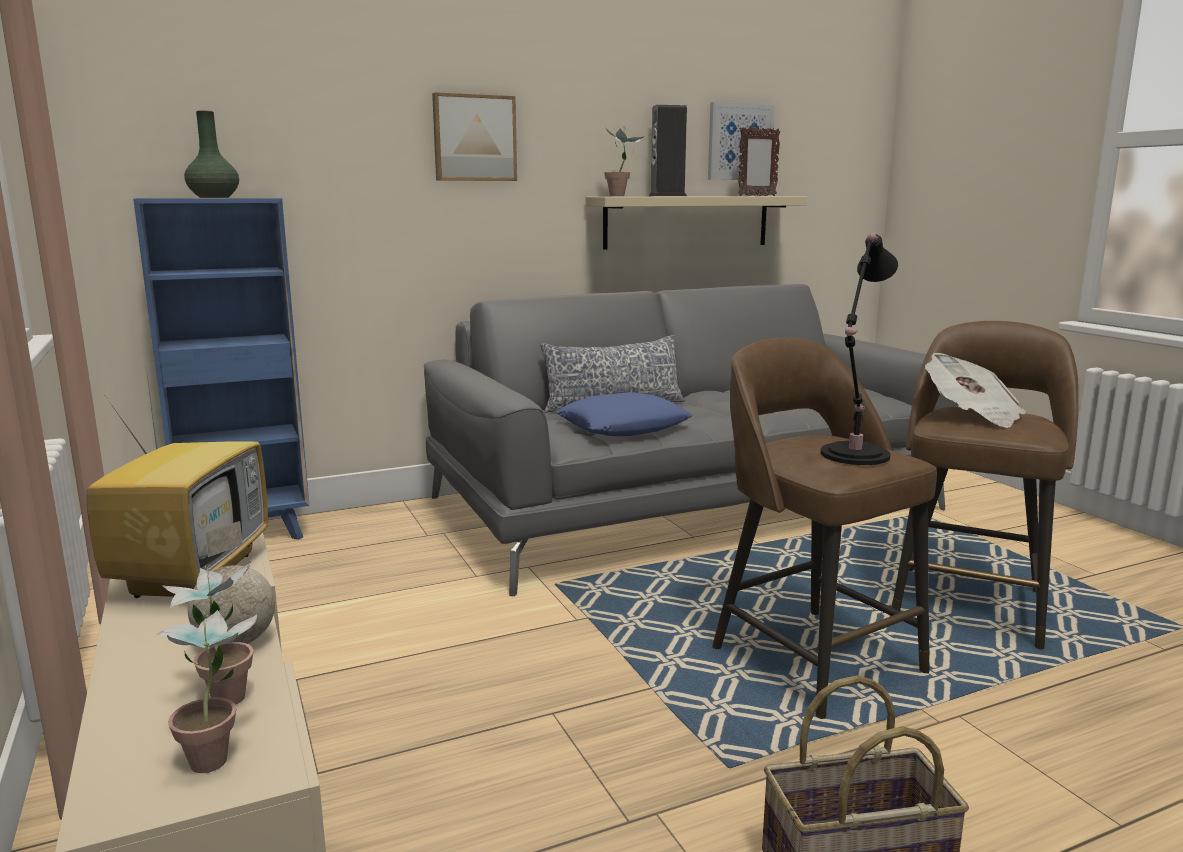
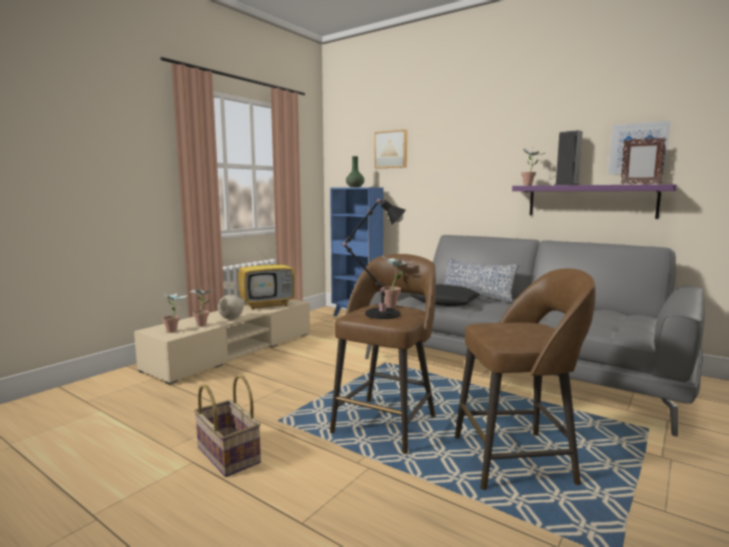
camera: 60 degrees right, 5 degrees down
(474, 138) = (463, 158): picture -> picture (391, 149)
(624, 426) = (445, 301): blue pillow -> black pillow
(687, 222) = (590, 201): beige shelf -> purple shelf
(799, 439) = (394, 306): none -> potted plant
(972, 415) = (517, 326): newspaper -> none

